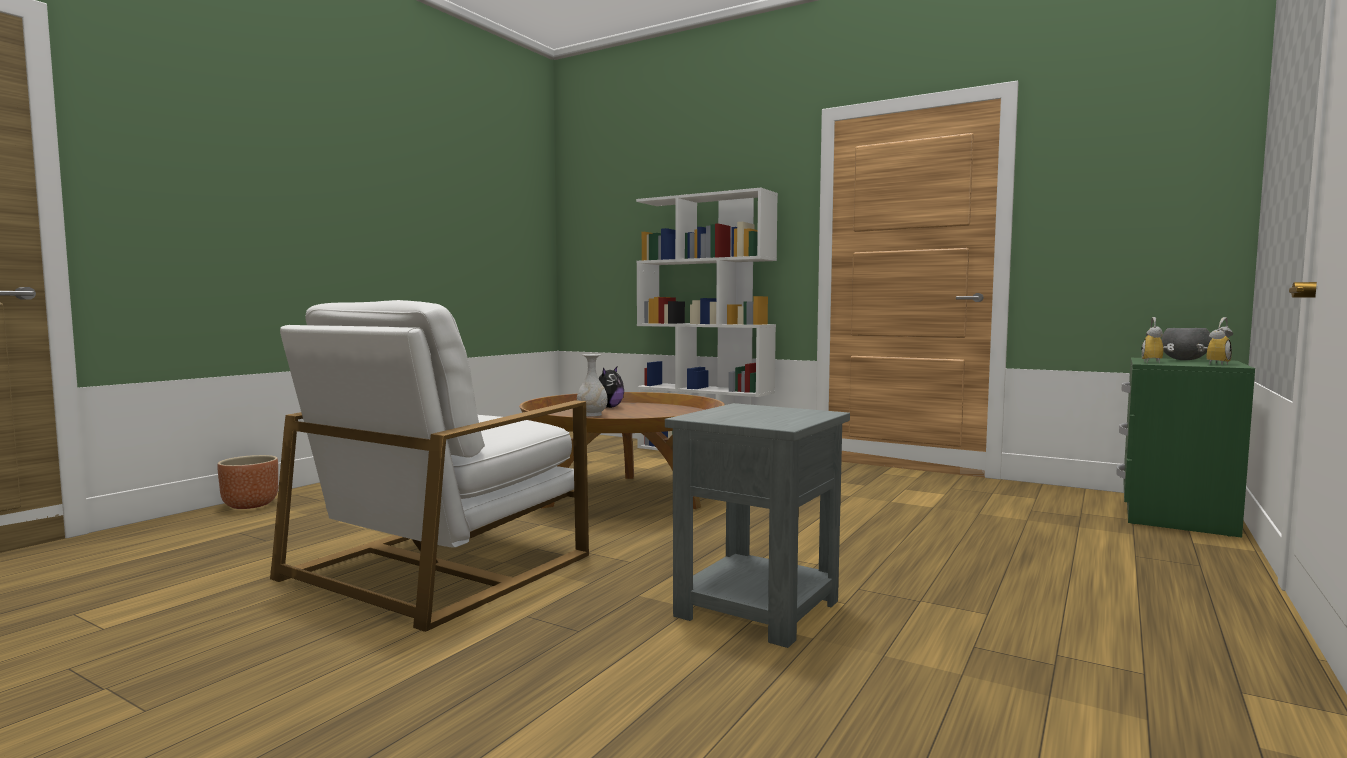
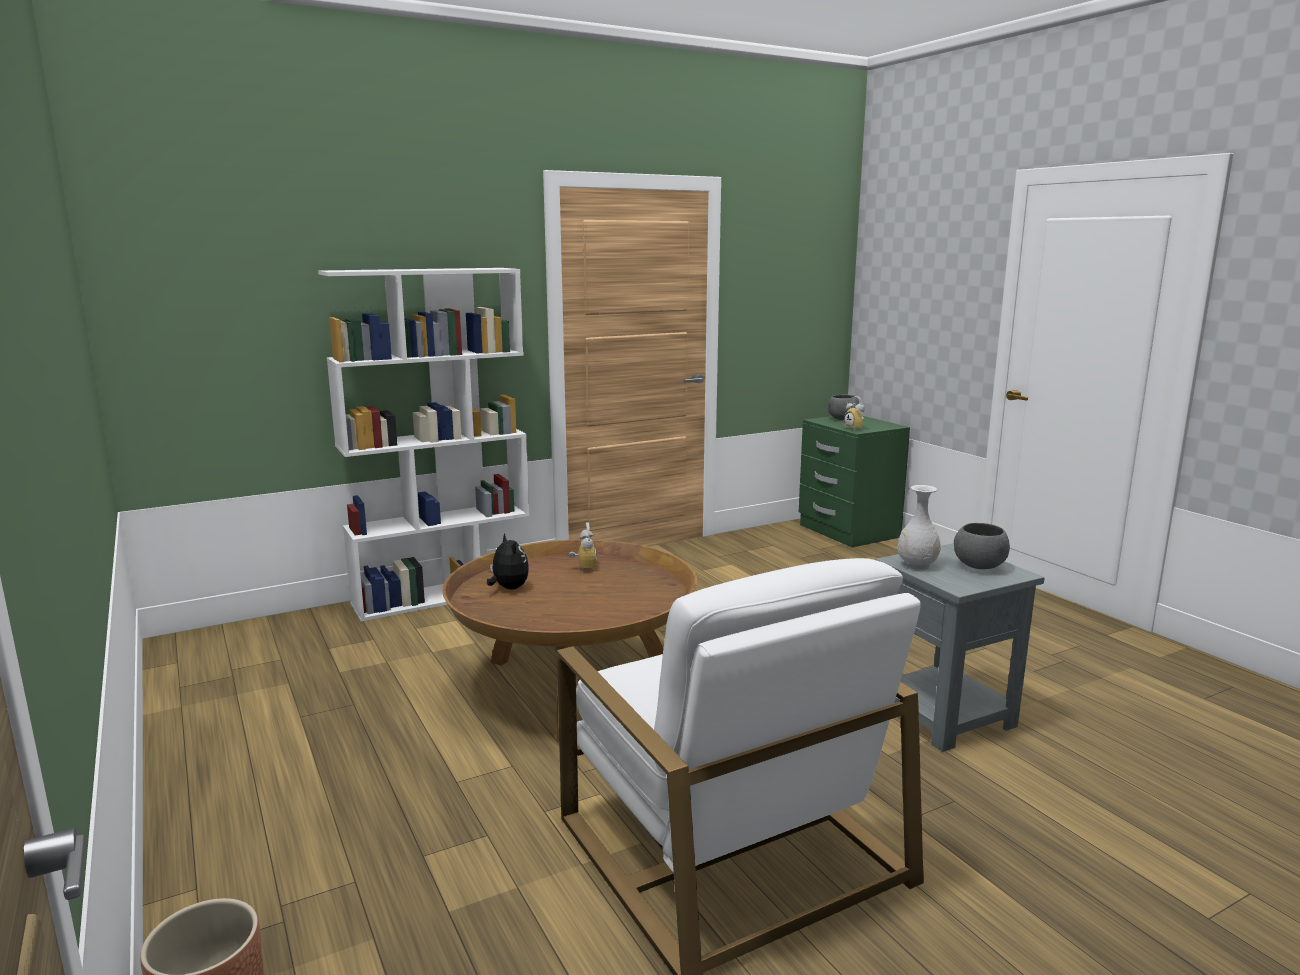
camera: 60 degrees left, 10 degrees up
(592, 415) = (555, 606): white vase -> white vase (917, 565)
(775, 418) = (978, 567): none -> grey bowl
(1213, 364) = (877, 424): alarm clock -> alarm clock (583, 567)

